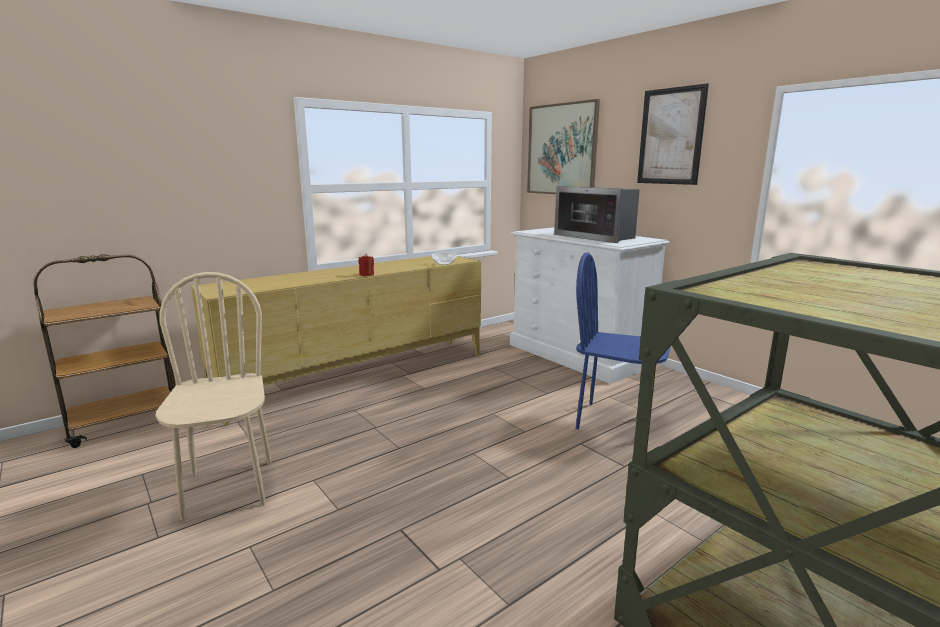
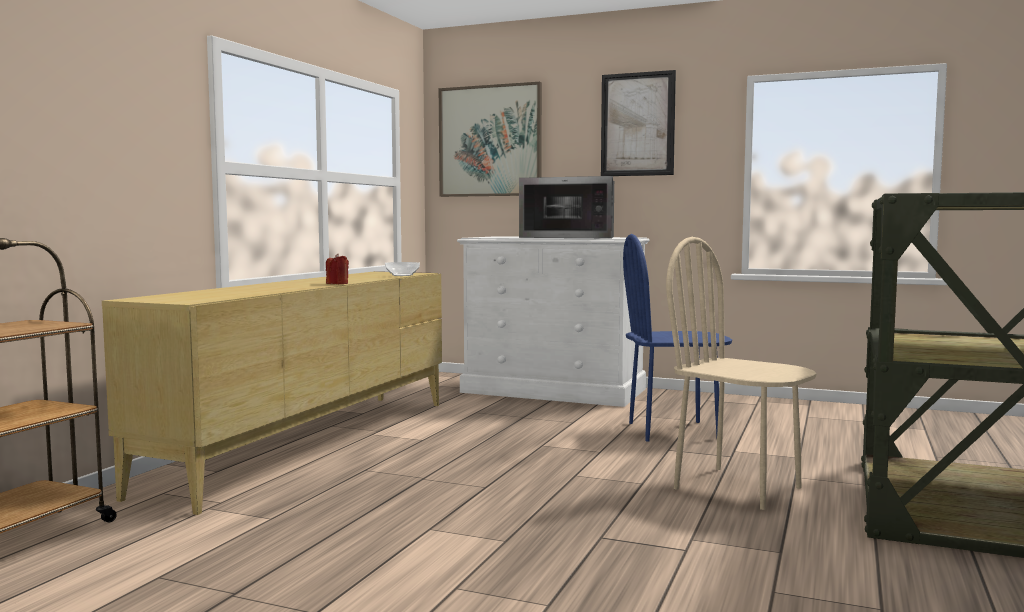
camera: 30 degrees left, 10 degrees down
(228, 488) = (328, 558): beige chair -> beige chair (738, 488)

